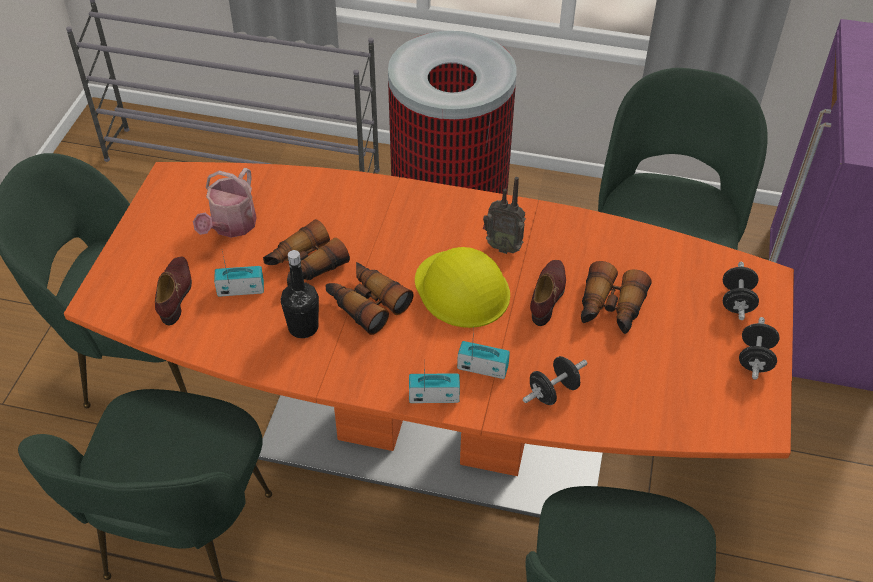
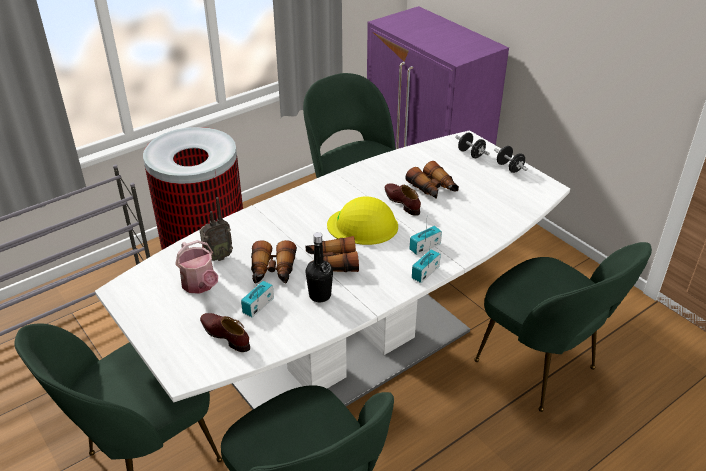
camera: 50 degrees left, 10 degrees down
(433, 435) = (352, 355): orange dining table -> white dining table
(503, 246) = (351, 198): radio -> radio (217, 257)
(553, 391) = (465, 233): black dumbbell -> none

